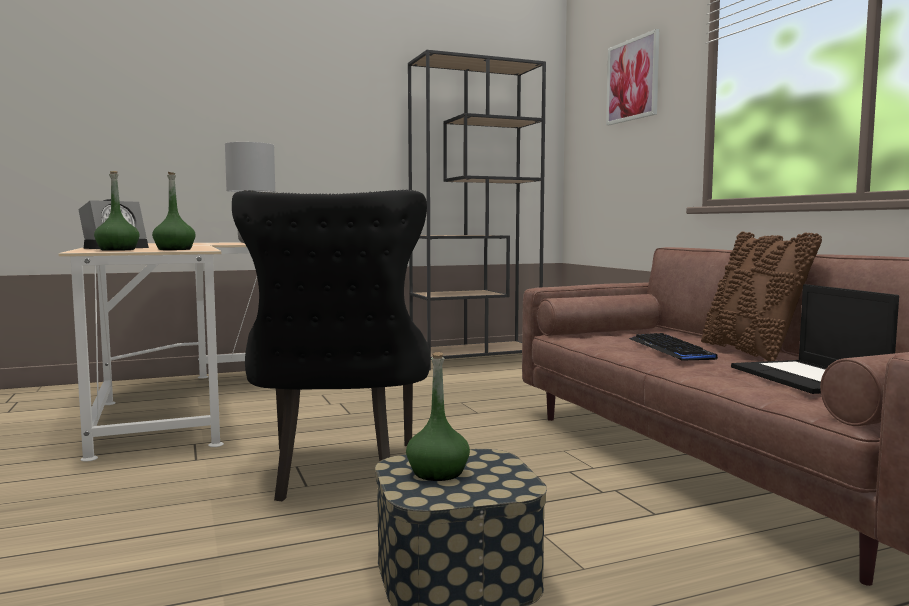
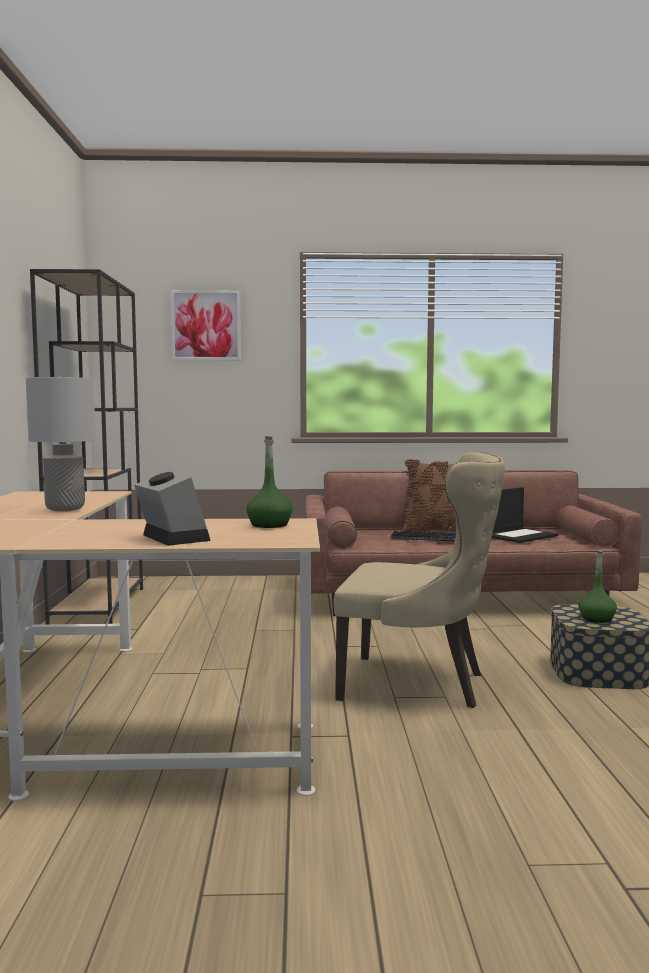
camera: 70 degrees left, 0 degrees up
(118, 250) = (255, 536): green bottle -> none
(340, 472) = (418, 684): black chair -> beige chair
(809, 377) = (520, 536): laptop -> laptop turned 45 degrees counterclockwise

